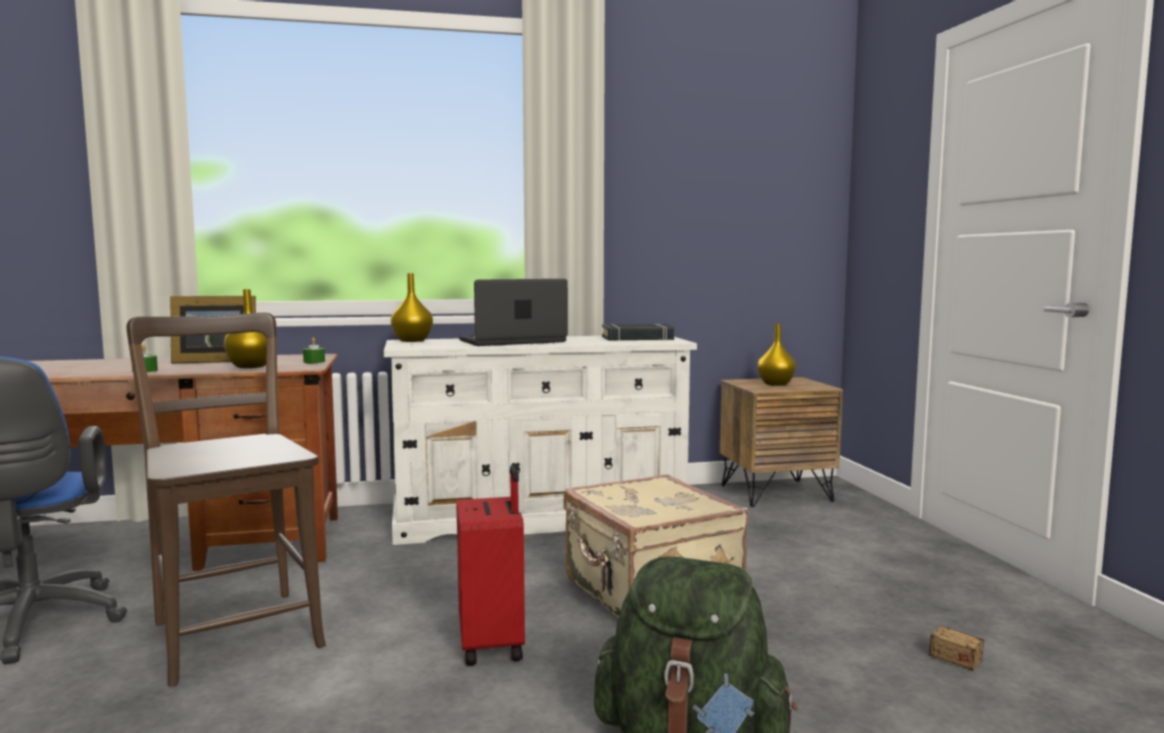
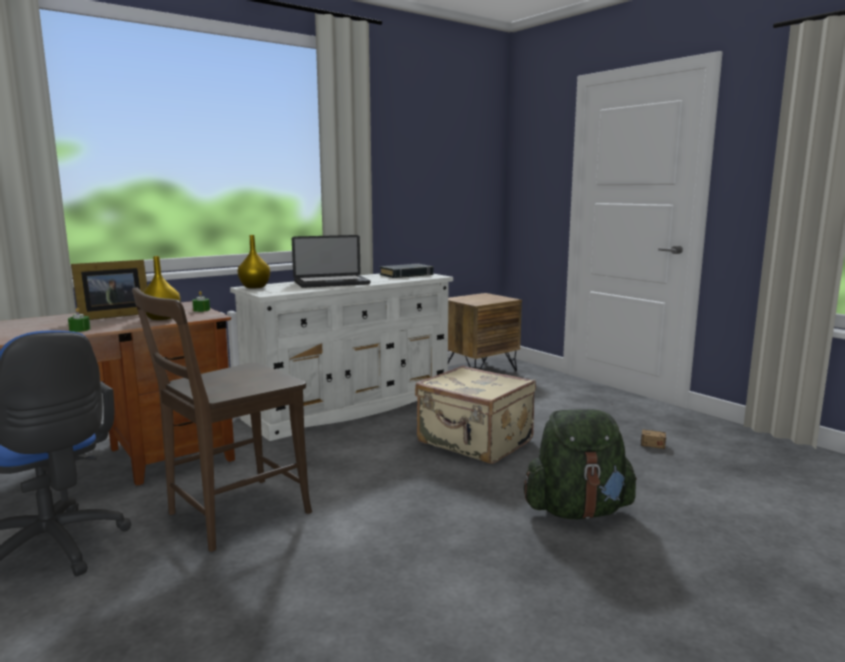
camera: 25 degrees left, 5 degrees up
(235, 630) = (231, 515): brown chair -> brown chair turned 75 degrees counterclockwise
(493, 644) = (417, 487): red suitcase -> none
(512, 341) = (331, 283): laptop -> laptop turned 150 degrees counterclockwise
(776, 384) = (480, 299): yellow vase -> none

